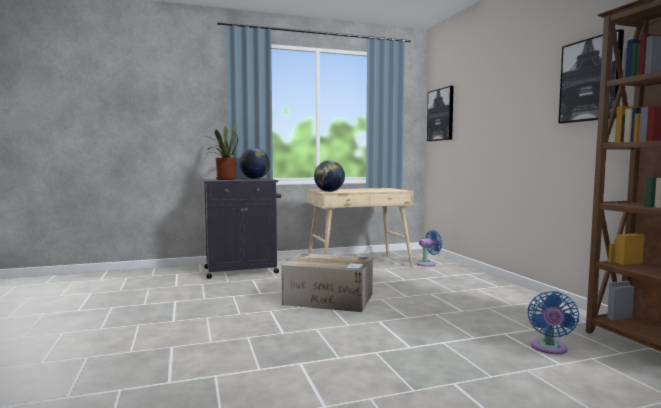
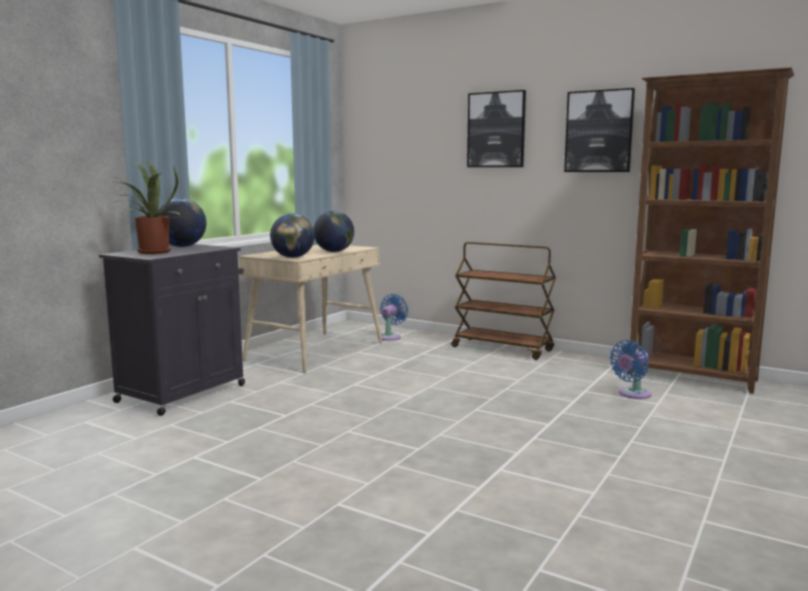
camera: 40 degrees left, 5 degrees up
(330, 299) = (381, 400): cardboard box -> none
(369, 191) = (334, 252): none -> globe
(441, 115) = (376, 145): picture -> picture (496, 130)
(500, 287) = (503, 349): none -> brown cart
(549, 348) = (632, 394): blue fan -> blue fan turned 75 degrees clockwise

